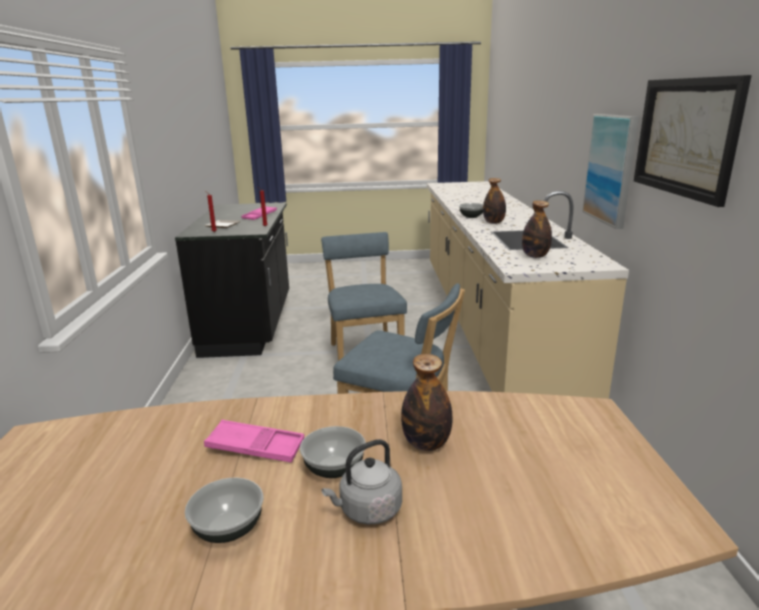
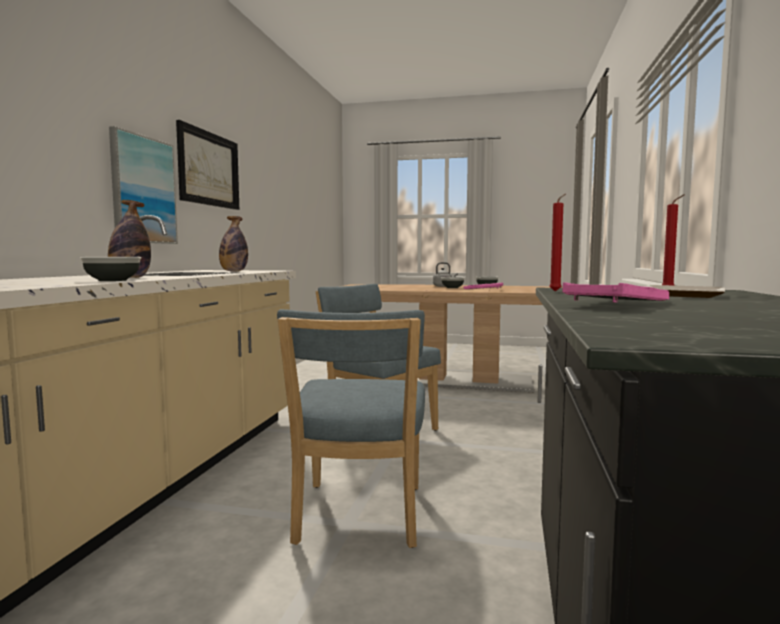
camera: 165 degrees left, 15 degrees down
(426, 444) = (415, 288): bottle -> none

